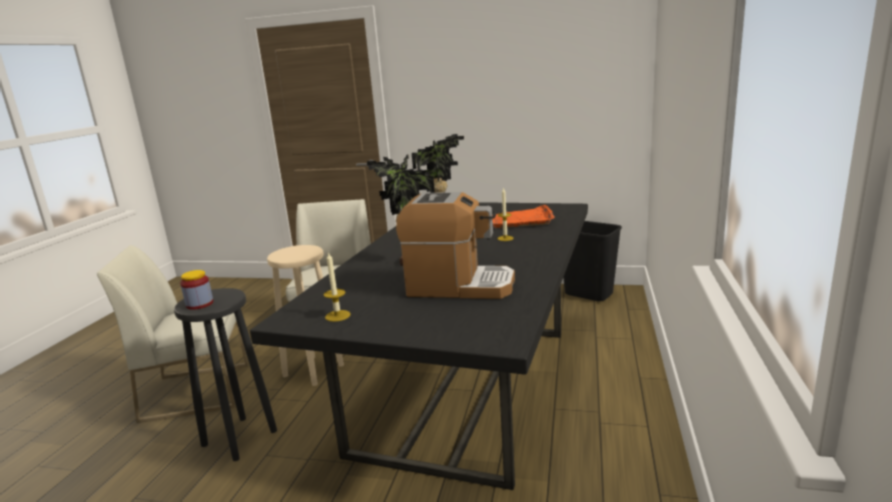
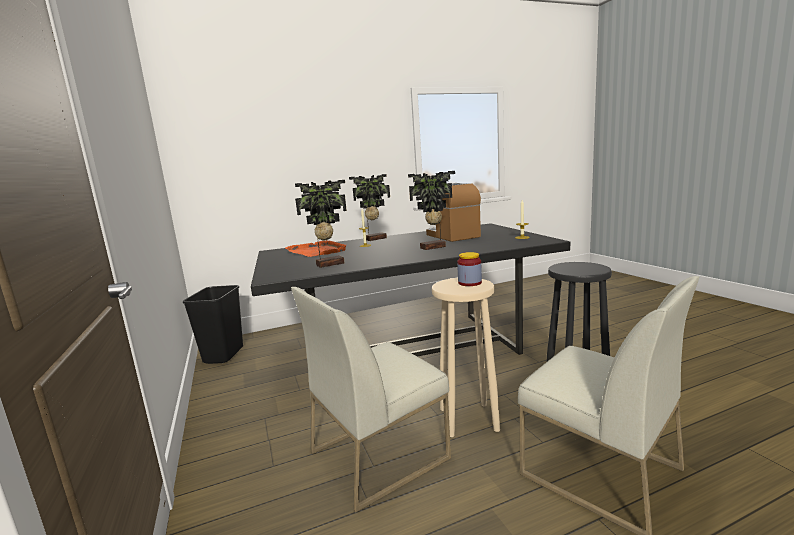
camera: 125 degrees left, 5 degrees down
(199, 304) = (588, 267): jar -> jar (469, 283)
(546, 247) = (374, 239): none -> potted plant

